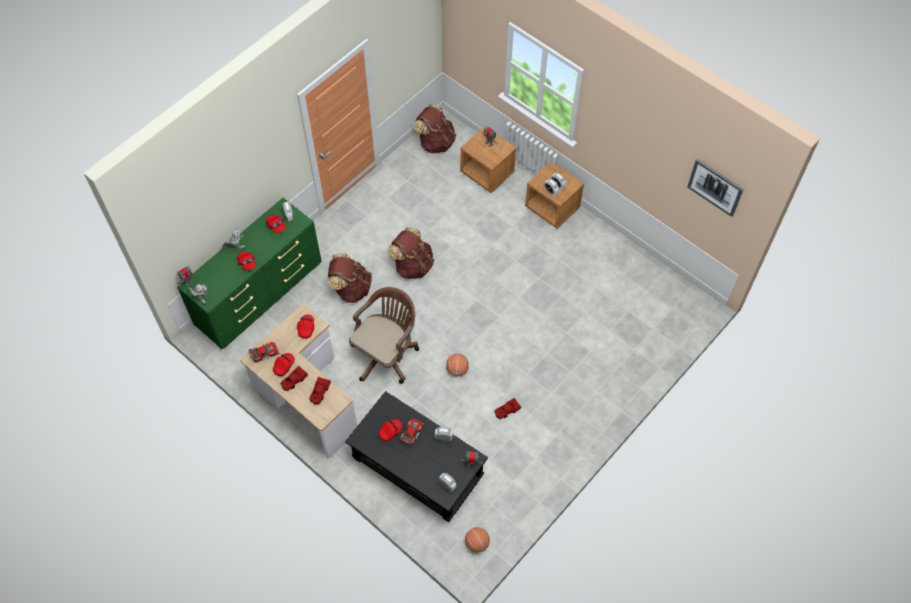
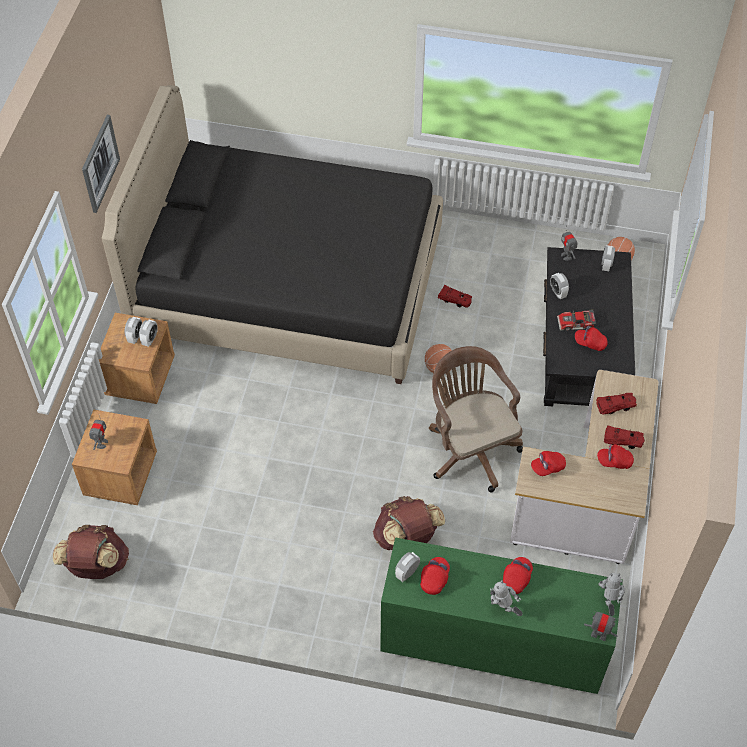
camera: 120 degrees left, 5 degrees down
(264, 352) = (614, 494): toy car -> none
(386, 354) = (470, 448): brown office chair -> brown office chair turned 60 degrees clockwise
(413, 265) = (325, 486): brown backpack -> none
(580, 317) = (288, 285): none -> black bed
(715, 187) = (144, 64): picture -> picture (100, 163)

